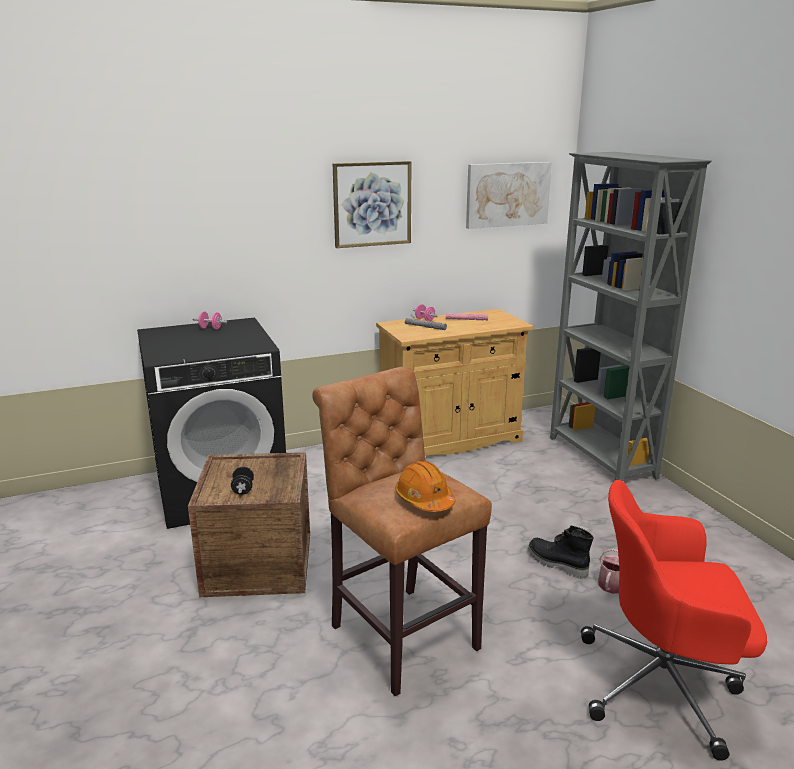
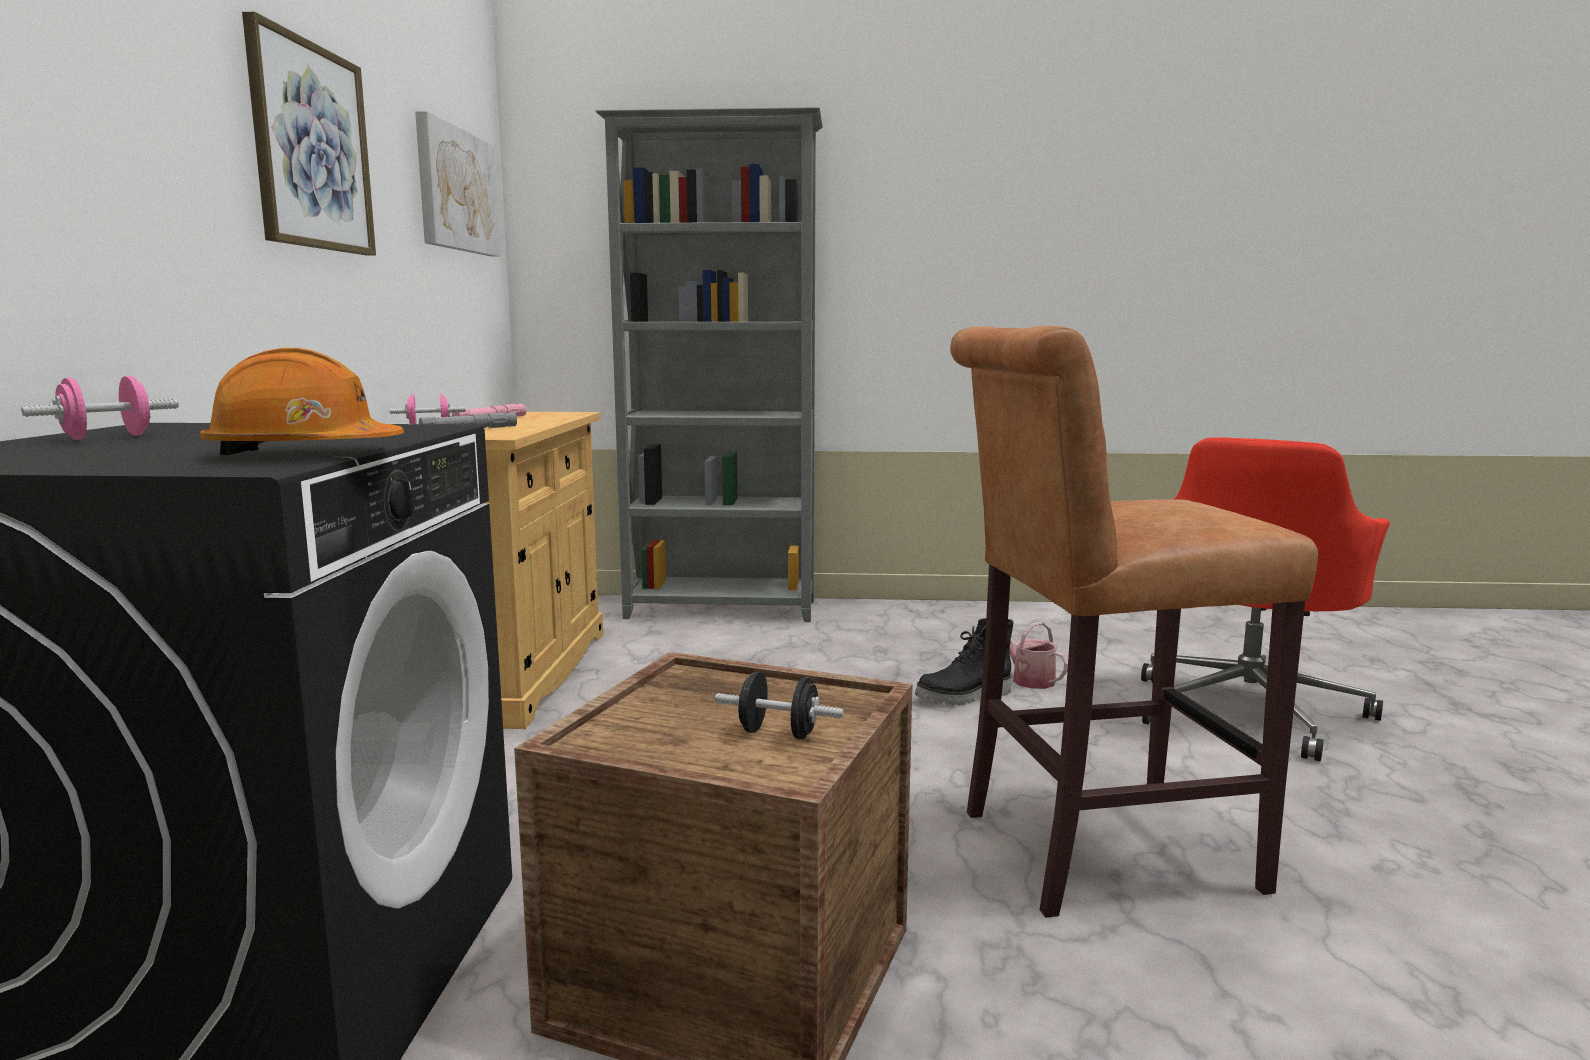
camera: 65 degrees left, 10 degrees down
(424, 499) = (1201, 506): orange hard hat -> orange hard hat (304, 453)

